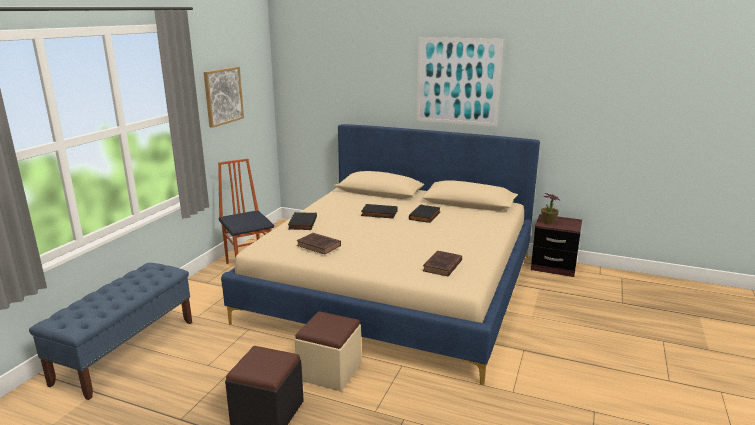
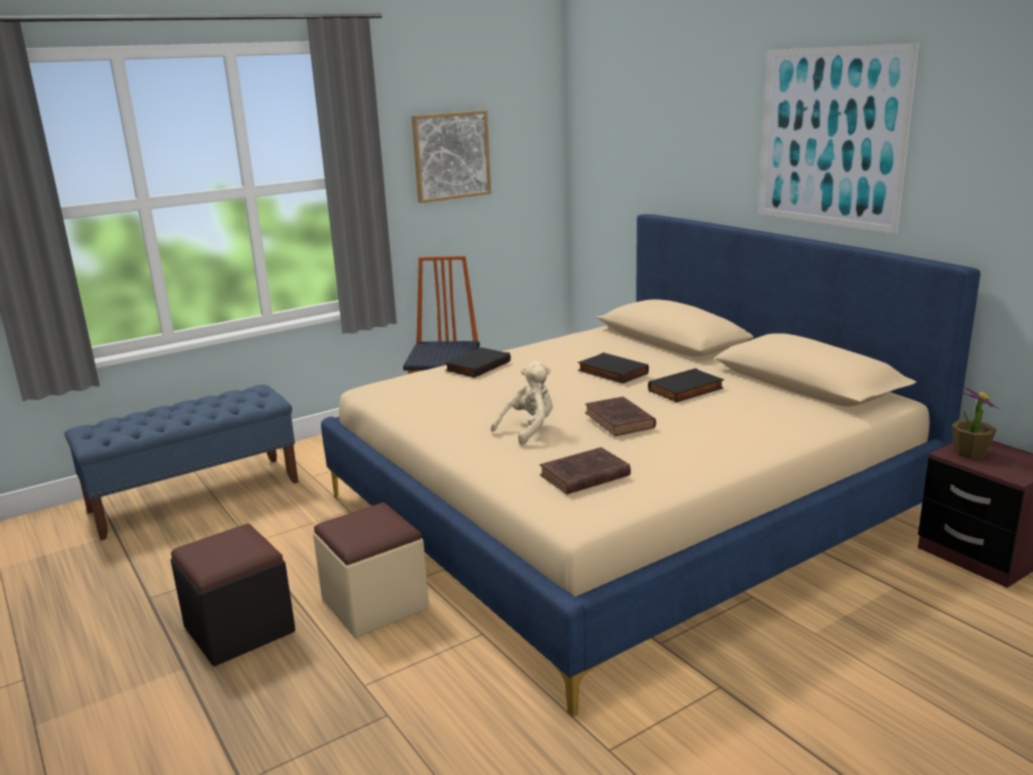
camera: 35 degrees right, 0 degrees up
(319, 246) = (445, 402): brown book -> brown book (620, 421)
(382, 251) = (528, 429): none -> beige plush toy

